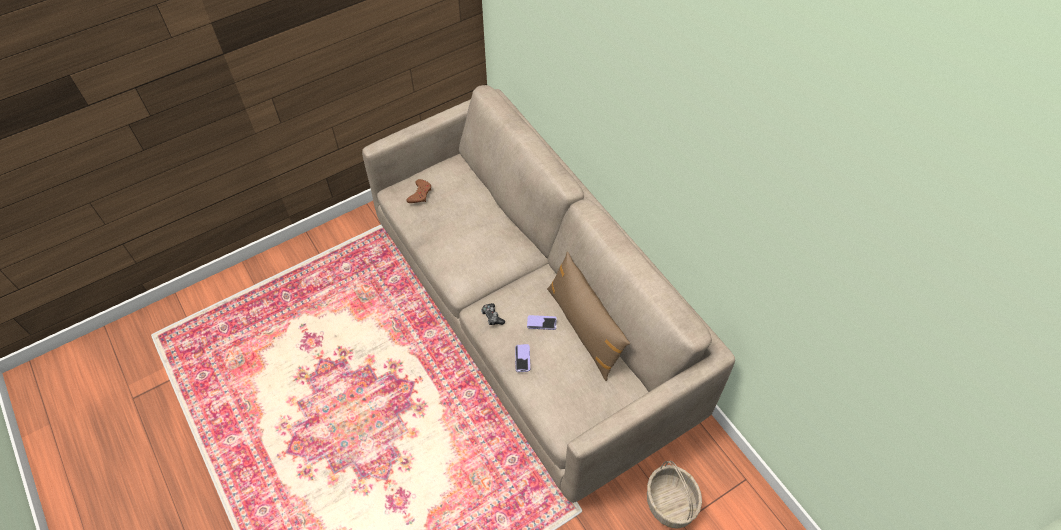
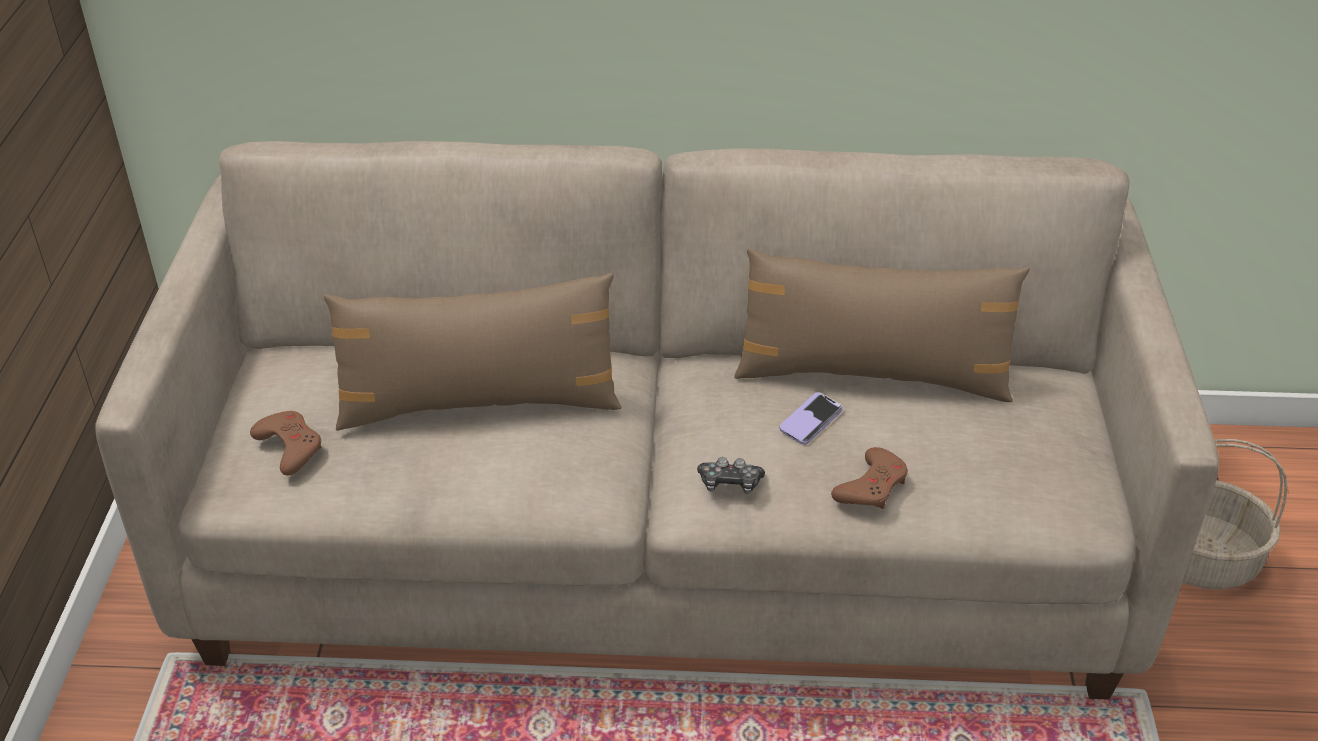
camera: 55 degrees left, 15 degrees down
(474, 227) = (479, 403): none -> brown pillow
(522, 358) = (871, 486): phone -> brown game controller

